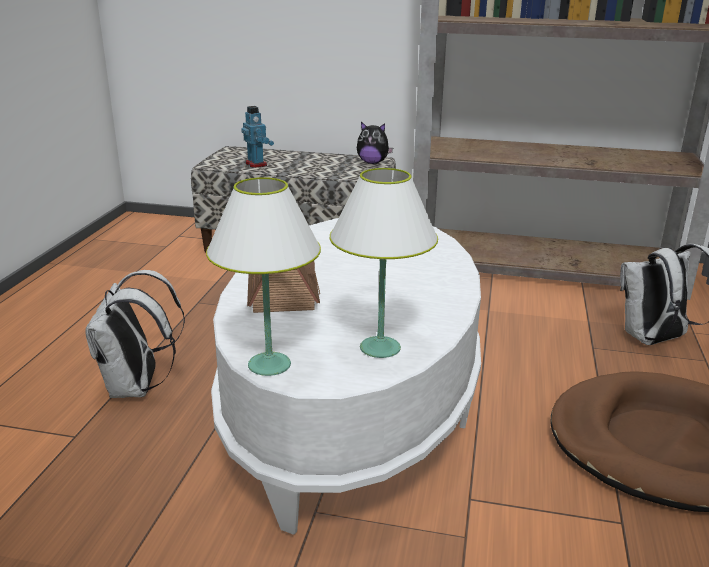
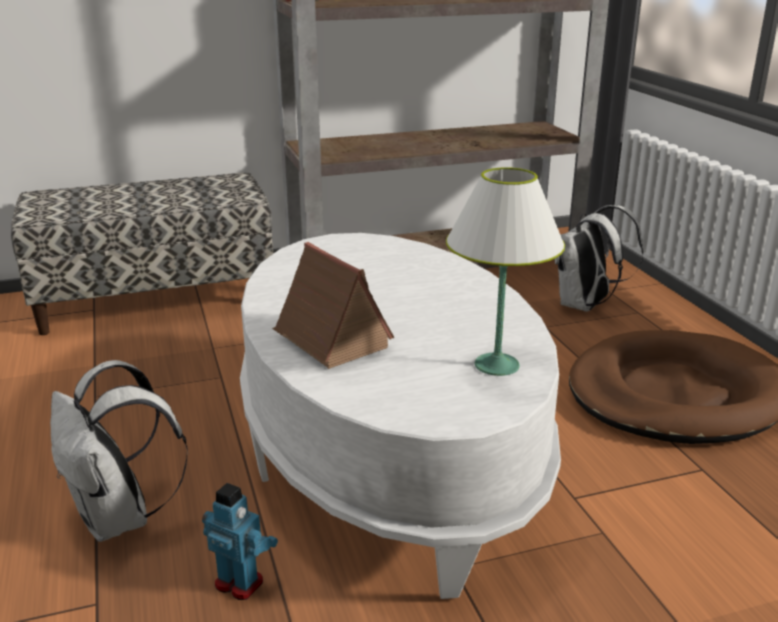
camera: 30 degrees left, 0 degrees up
(256, 164) = (95, 207): toy robot -> toy robot (240, 583)
(268, 364) = (416, 415): white table lamp -> none
(372, 163) = (233, 181): plush toy -> none

